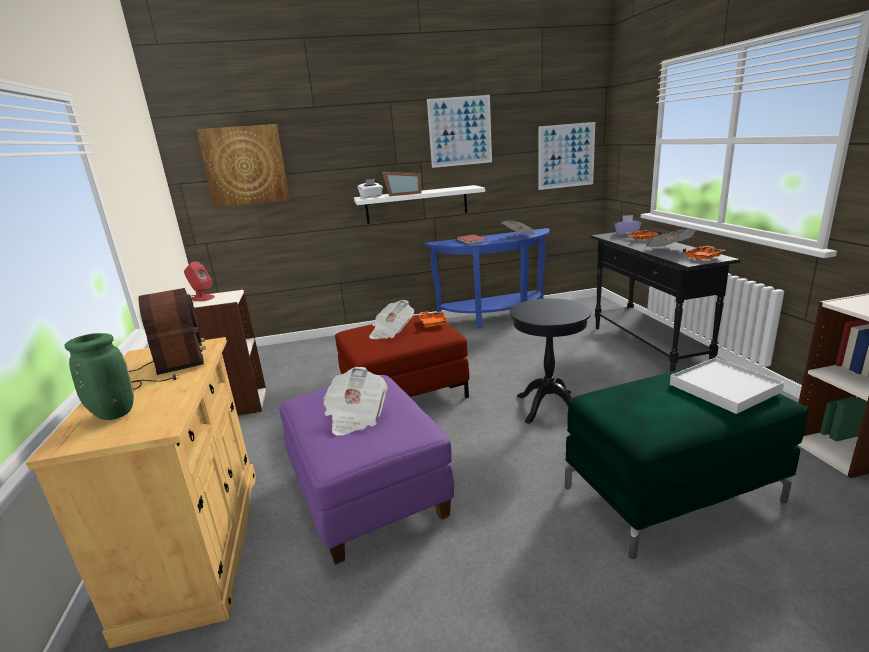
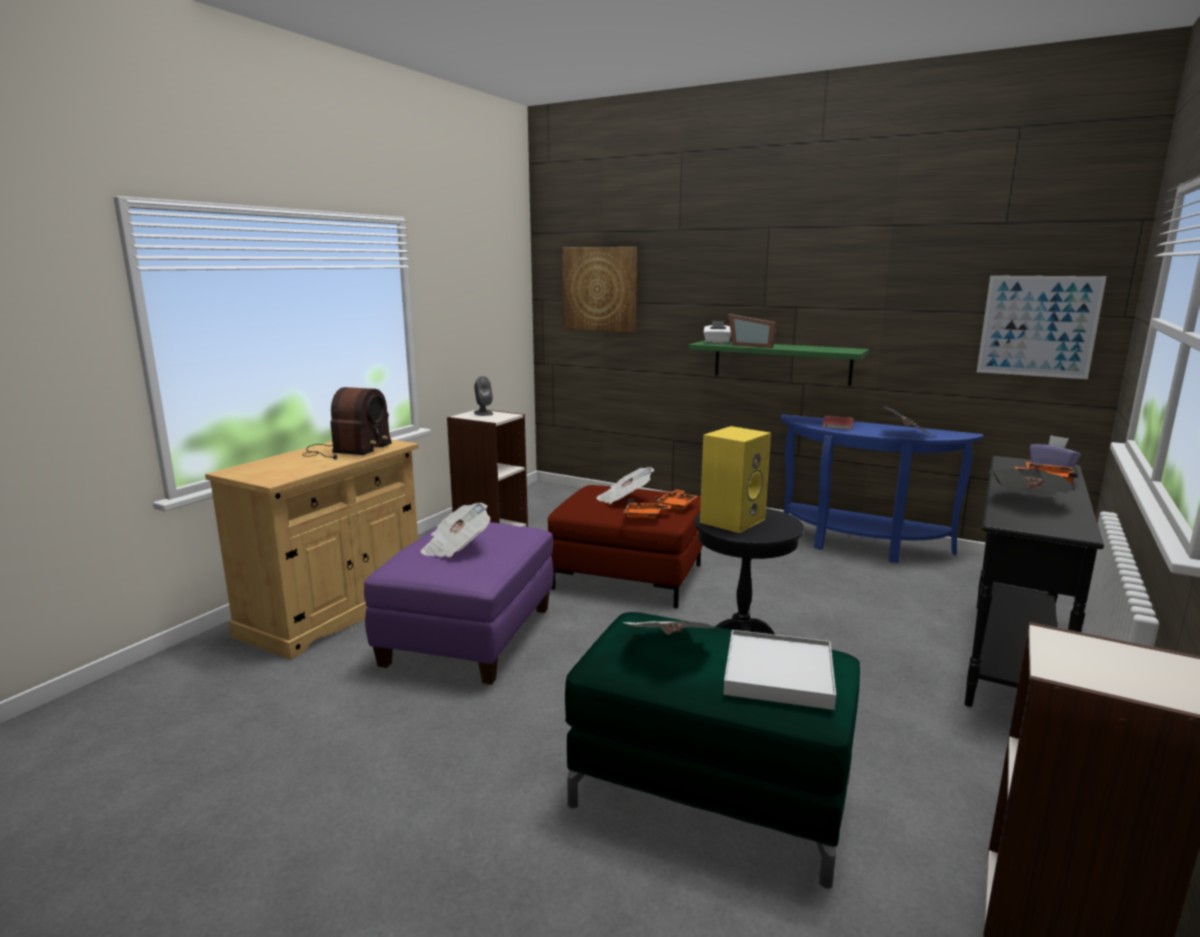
camera: 40 degrees right, 5 degrees down
(113, 414) = (274, 466): green vase -> none
(202, 298) = (483, 413): red speaker -> grey speaker
(416, 204) = (781, 362): white shelf -> green shelf
(460, 131) = (858, 272): picture -> none
(539, 312) = (732, 520): none -> yellow speaker
(654, 405) = (668, 648): none -> newspaper
(704, 257) = (1049, 524): orange tray -> orange tray (645, 516)

